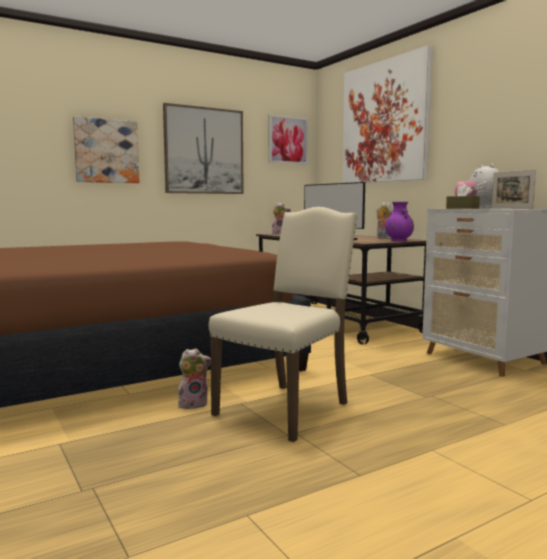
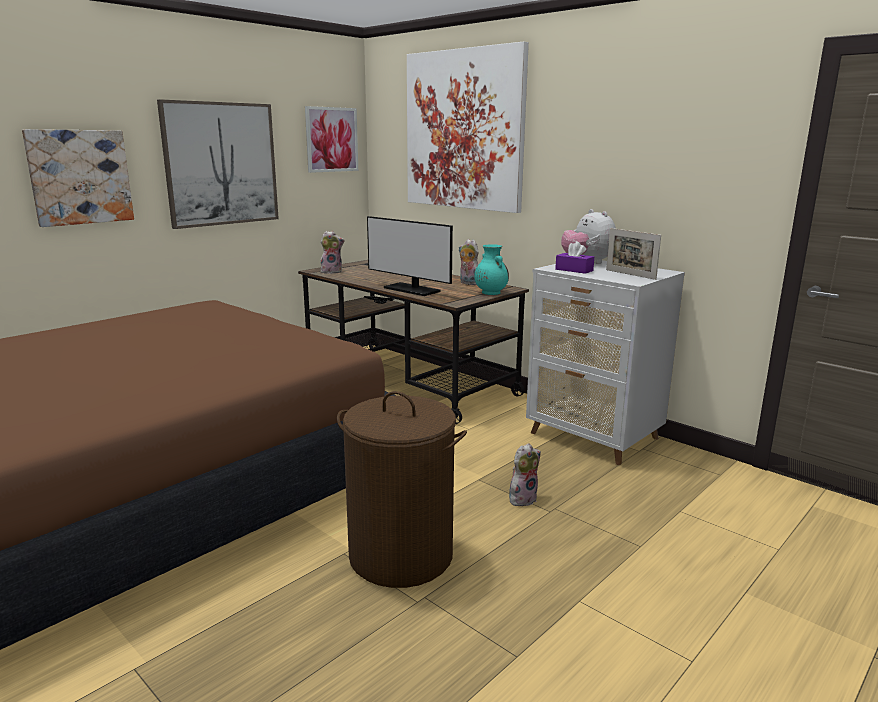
camera: 15 degrees left, 10 degrees up
(193, 404) = (285, 564): plush toy -> plush toy (522, 498)
(286, 408) = (401, 555): beige chair -> brown laundry basket
(398, 240) = (490, 292): purple vase -> turquoise vase
(462, 208) = (574, 270): brown tissue box -> purple tissue box

